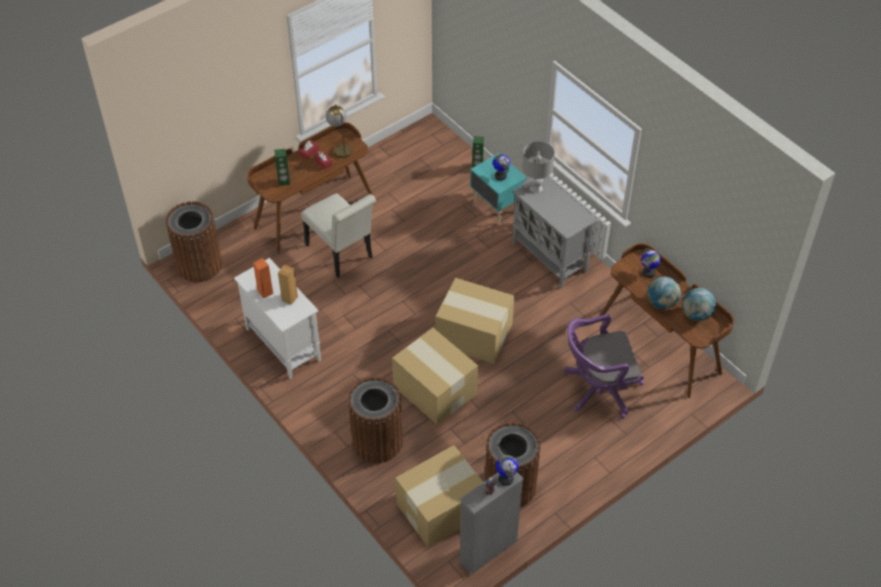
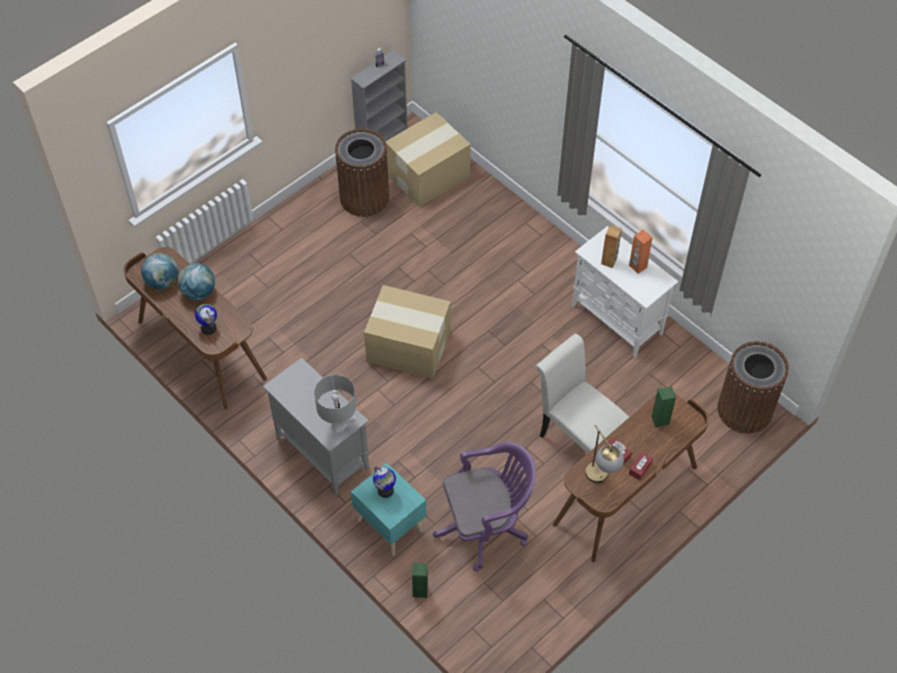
camera: 175 degrees right, 5 degrees up
(377, 442) = (497, 228): brown trash can -> none
(435, 391) = (445, 282): cardboard box -> none
(505, 478) = (366, 76): globe -> none
(598, 389) = (274, 296): purple office chair -> purple office chair (486, 526)

